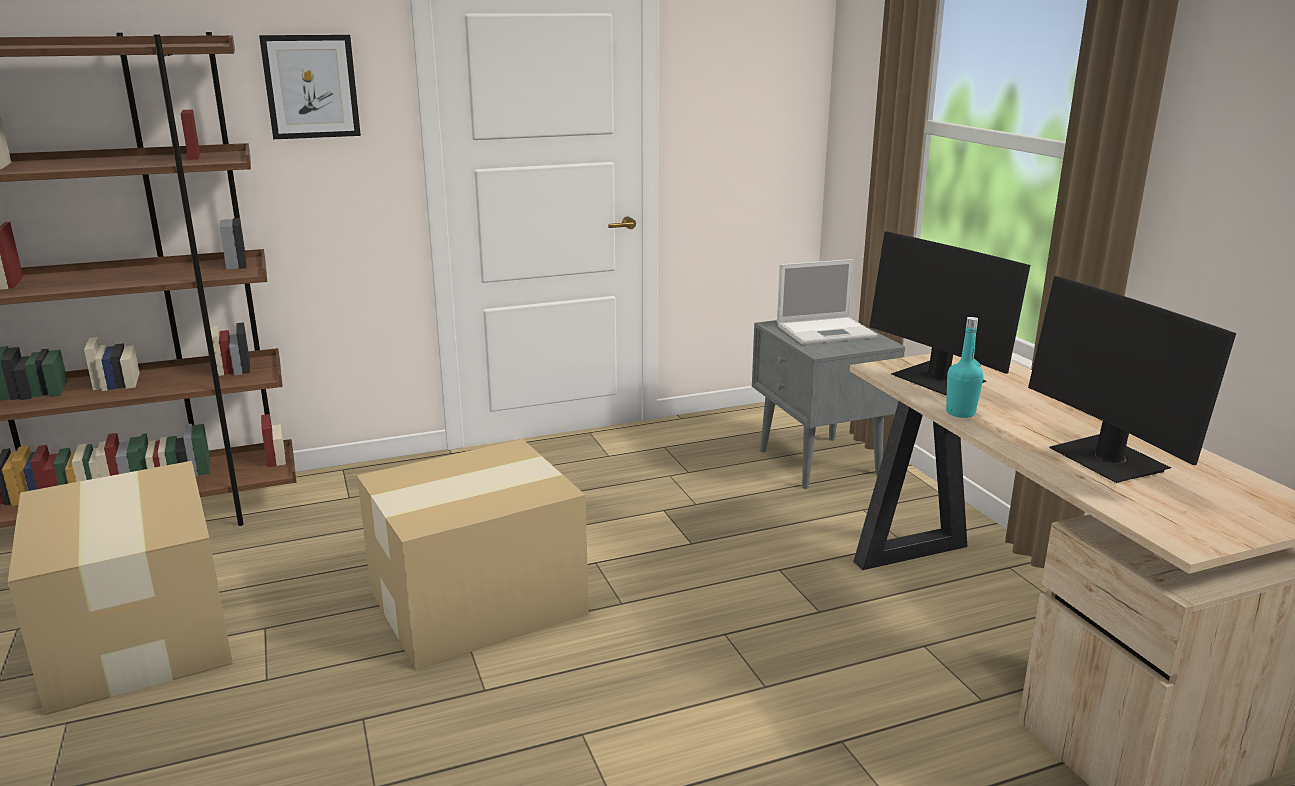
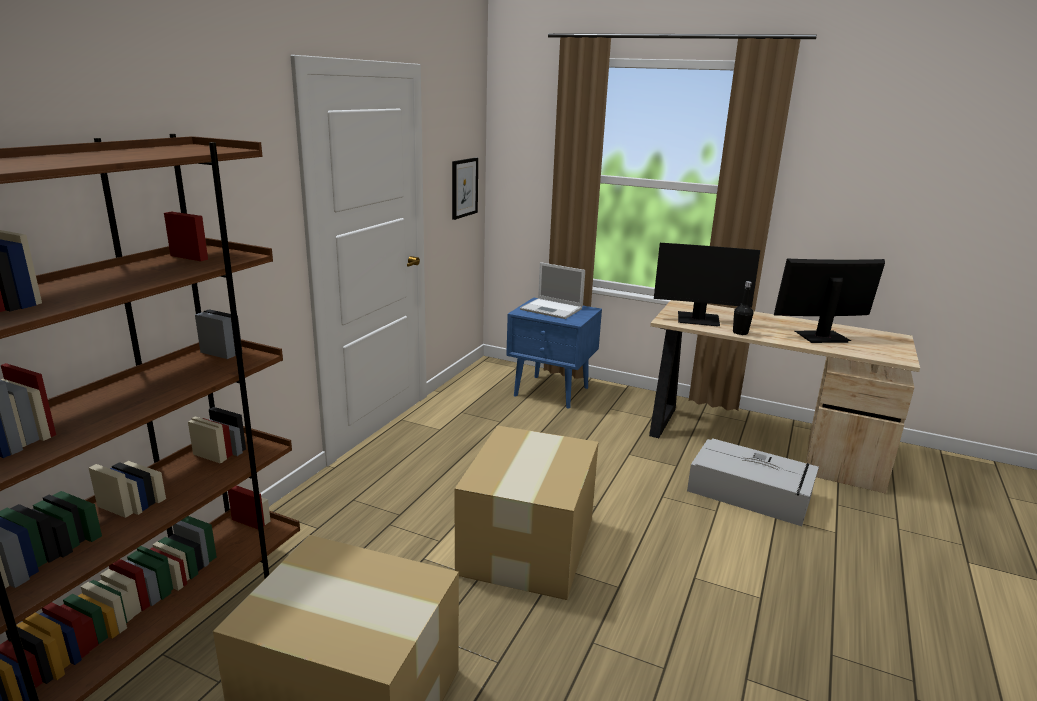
camera: 45 degrees left, 0 degrees up
(311, 86) = (236, 179): picture -> picture (464, 187)
(819, 463) = (552, 392): grey nightstand -> blue nightstand
(827, 331) = (552, 309): laptop -> laptop turned 90 degrees clockwise
(863, 696) = (751, 494): none -> grey storage box
(960, 413) = (740, 332): turquoise bottle -> black bottle
(1108, 461) = (821, 337): monitor -> monitor turned 150 degrees clockwise

